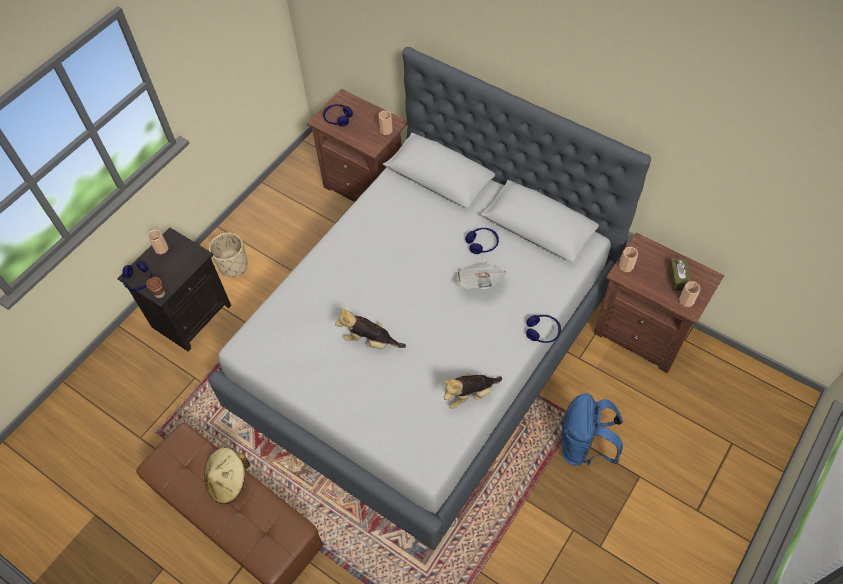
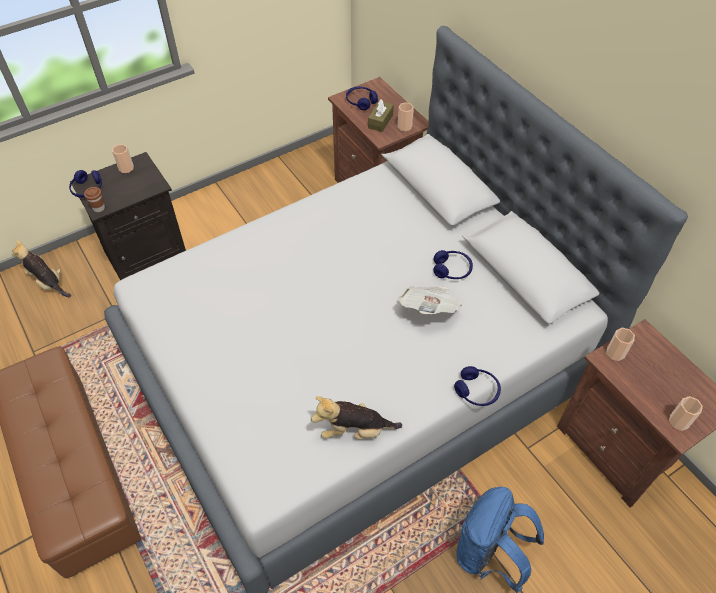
camera: 20 degrees right, 5 degrees down
(228, 481) = (66, 425): beige hat -> none
(233, 266) = (210, 222): beige planter -> none
(370, 341) = (275, 328): plush toy -> plush toy (47, 282)
(678, 277) = (678, 390): brown tissue box -> brown tissue box (380, 121)

